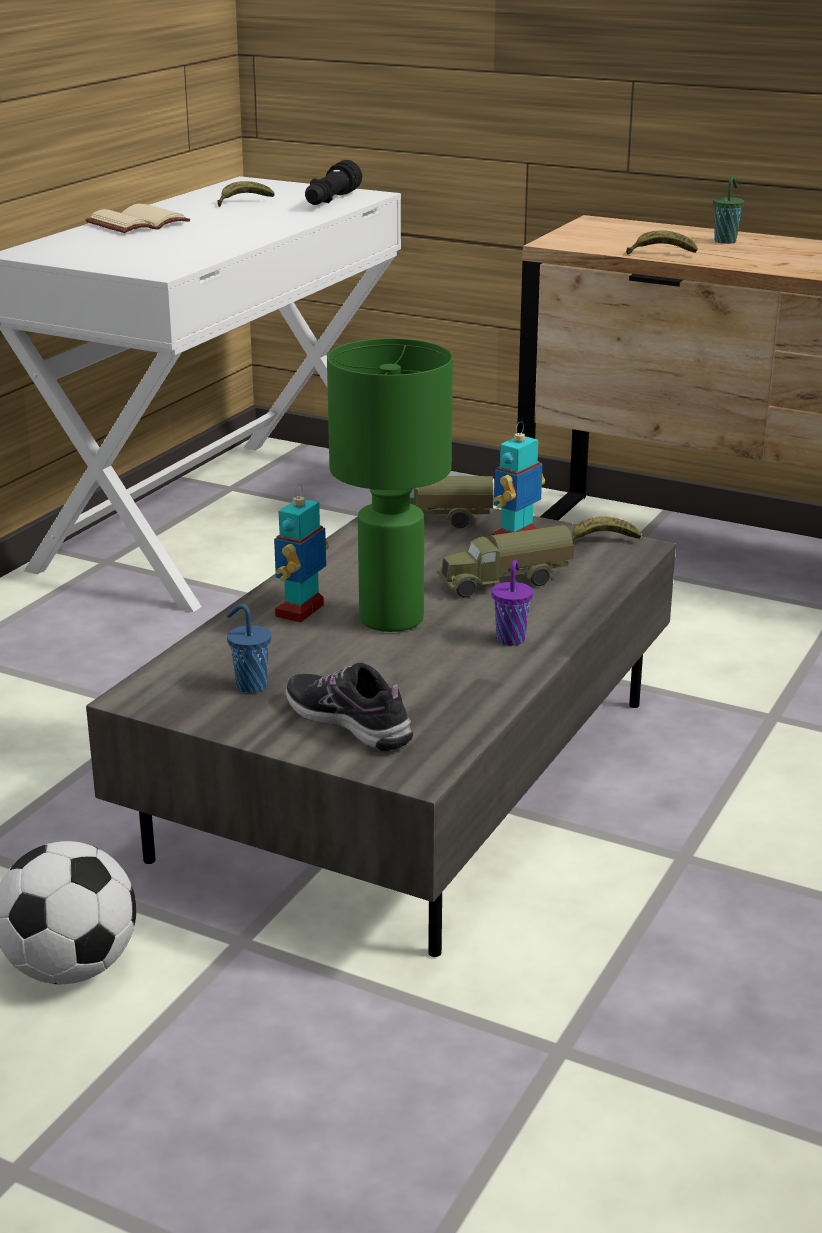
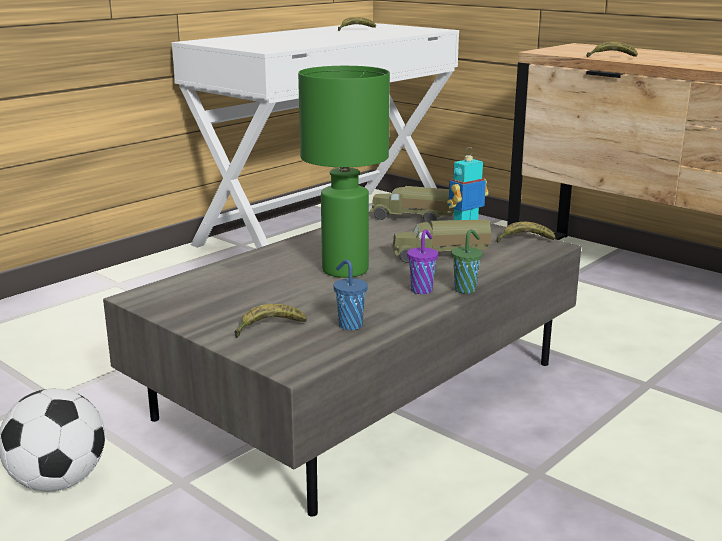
camera: 15 degrees right, 5 degrees down
(138, 224) = (280, 35): beige book -> none
(249, 685) = (218, 298): blue cup -> blue cup (349, 325)
(301, 611) = (287, 260): toy robot -> none
(331, 201) = (410, 31): black flashlight -> none
(349, 722) = (268, 328): shoe -> banana
(725, 241) = (664, 54): green cup -> green cup (466, 289)

